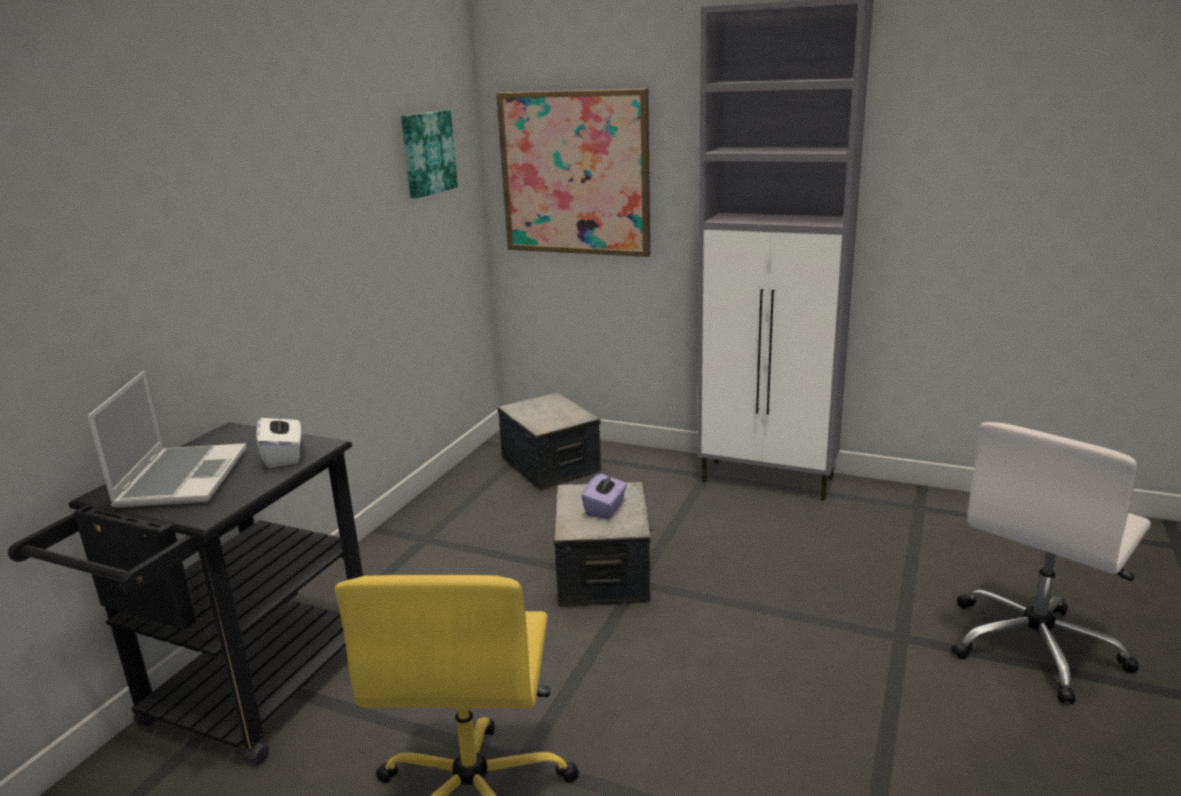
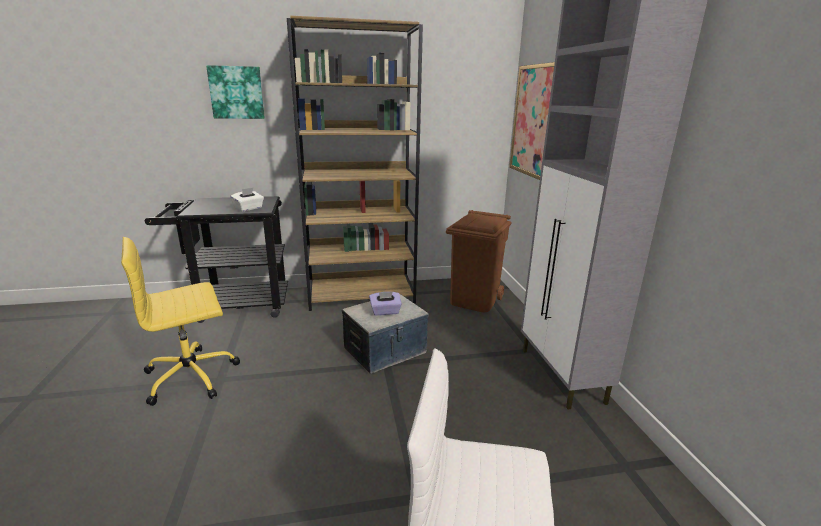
camera: 55 degrees right, 0 degrees up
(182, 477) = (219, 202): laptop -> none
(410, 546) = (362, 295): none -> brown bookcase
(427, 153) = (455, 98): picture -> picture (237, 92)
(551, 466) = (474, 300): storage box -> brown trash can

